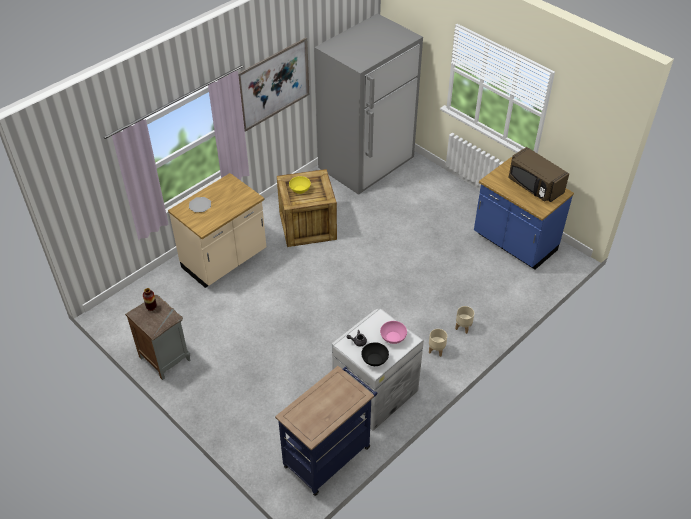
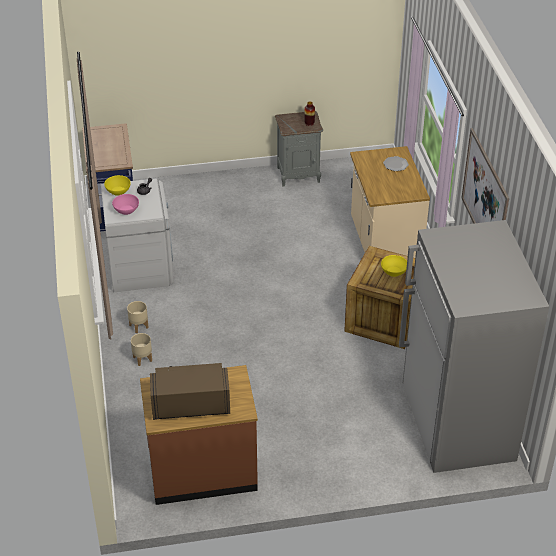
camera: 125 degrees right, 5 degrees down
(374, 359) = (118, 191): black bowl -> yellow bowl
(514, 244) = (202, 471): blue counter -> brown counter

